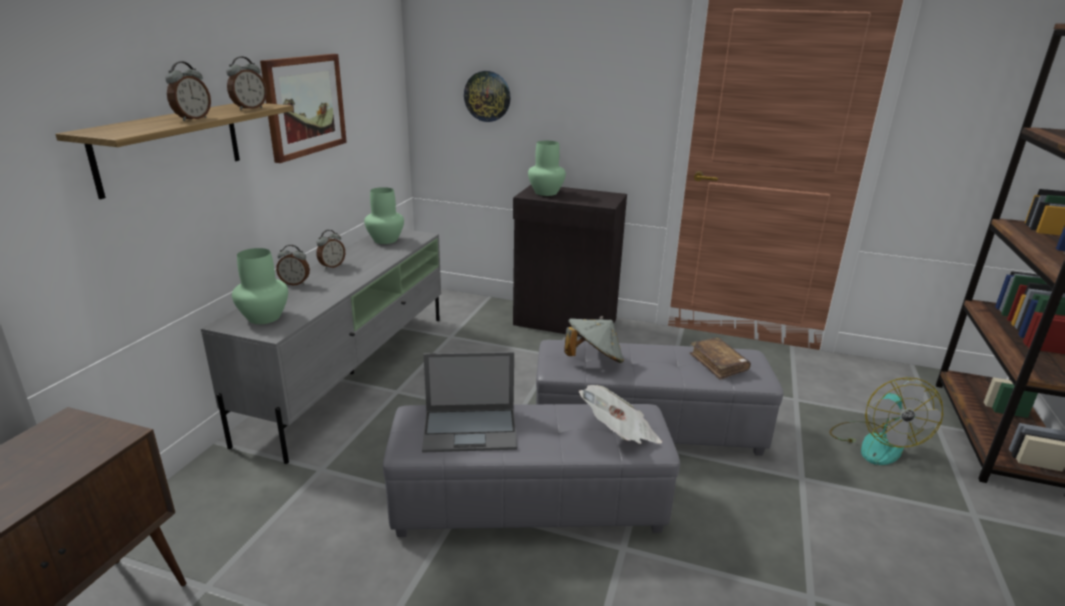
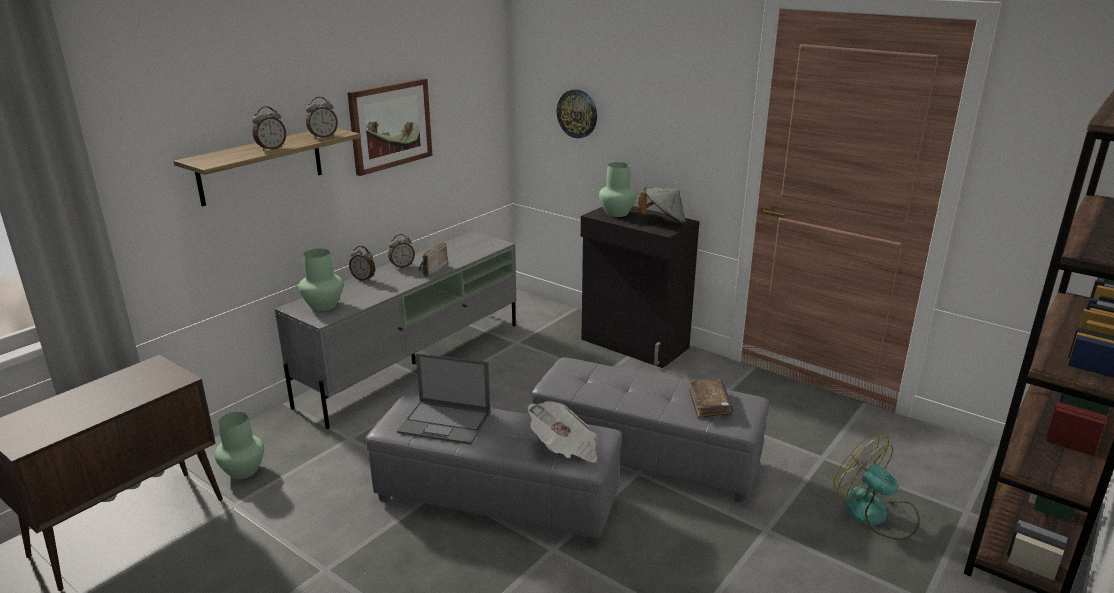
camera: 20 degrees right, 0 degrees up
(367, 267) = (430, 270): none -> radio
(385, 240) = (462, 245): green vase -> green vase (243, 470)
(594, 359) = (593, 381): grey hat -> grey hat (663, 221)
(875, 443) = (875, 514): fan -> fan turned 120 degrees clockwise

